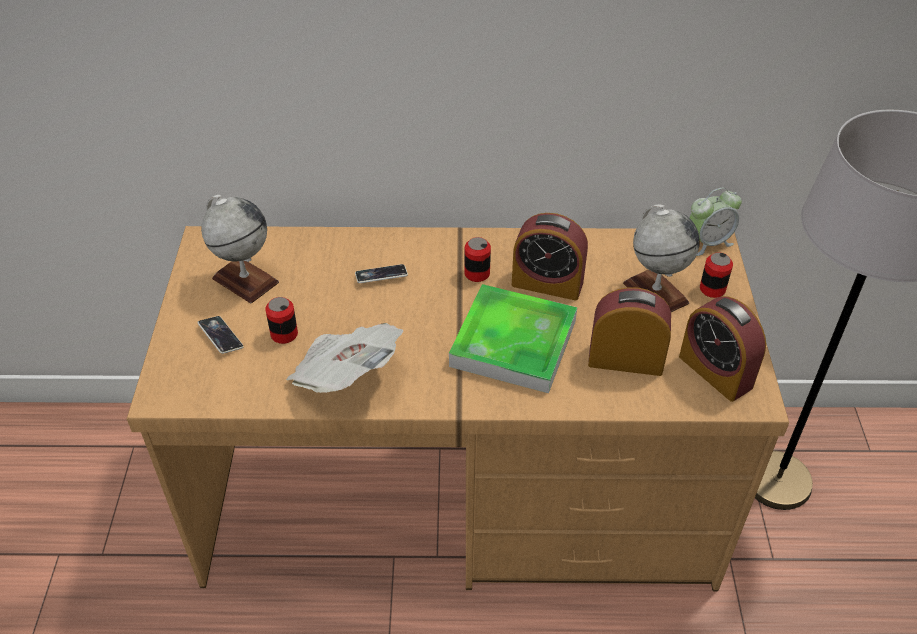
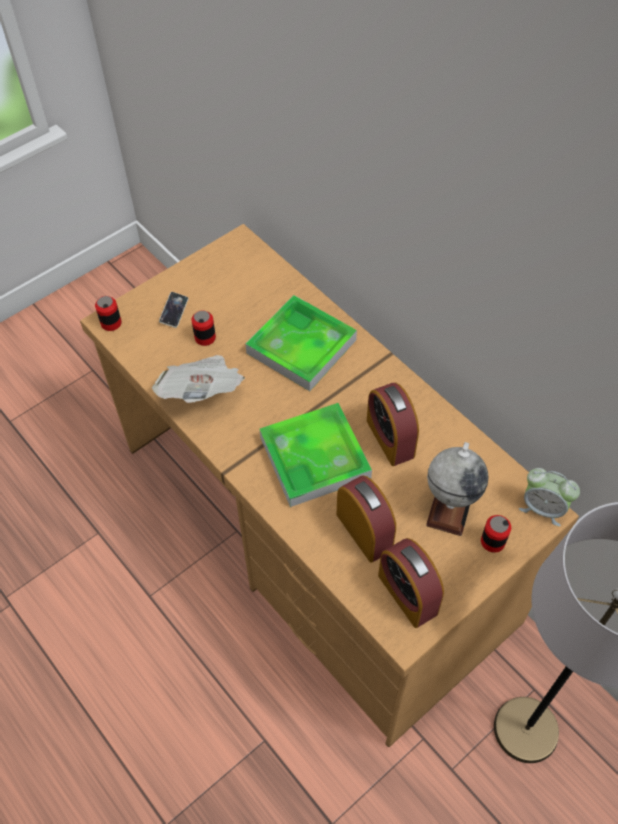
camera: 50 degrees right, 10 degrees up
(245, 280) = (228, 286): globe -> none
(381, 276) = (301, 346): phone -> tray
(477, 273) = (357, 393): can -> can (111, 323)
(715, 371) = (407, 594): alarm clock -> alarm clock turned 45 degrees counterclockwise

